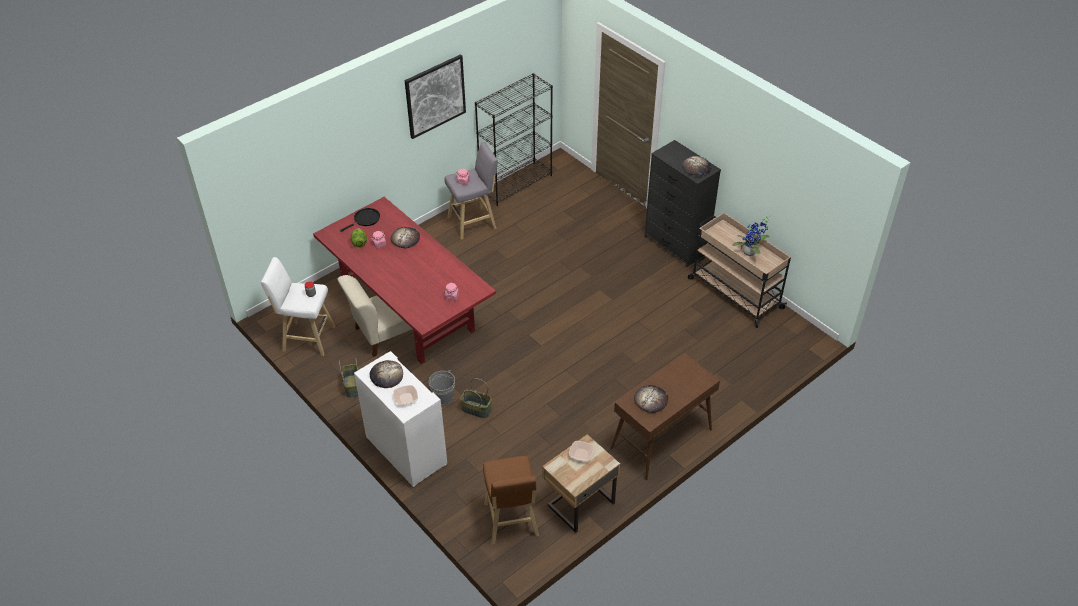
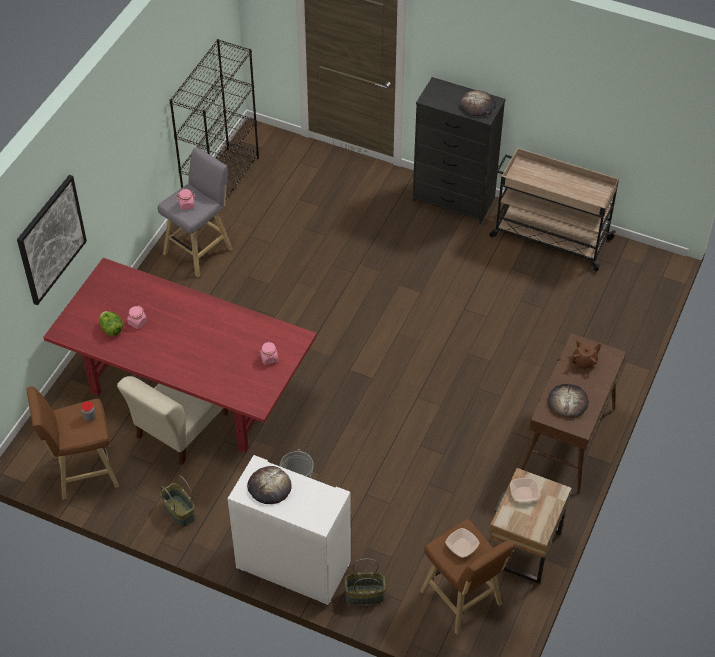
camera: 25 degrees left, 5 degrees up
(306, 338) = (82, 472): white stool -> brown stool
(365, 219) = (99, 296): black frying pan -> none
(405, 239) = (166, 304): bread -> none
(406, 398) = (310, 505): bowl -> bowl (462, 546)
(435, 96) = (133, 110): picture -> picture (51, 239)
(476, 409) = (344, 484): basket -> basket (364, 595)
(682, 376) = (584, 362): none -> brown teapot
(750, 253) = (570, 188): potted plant -> none

